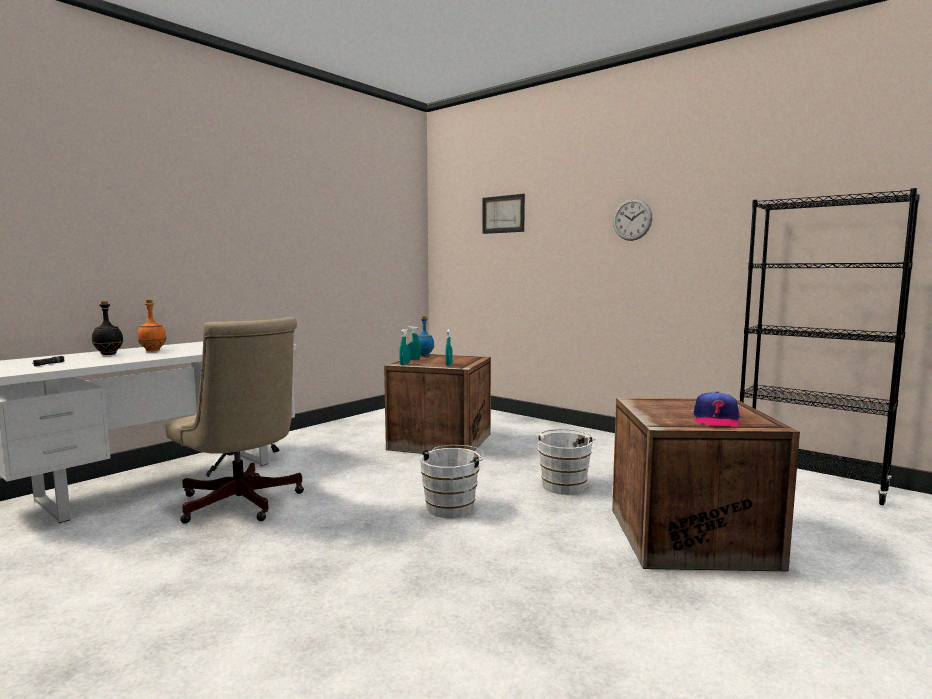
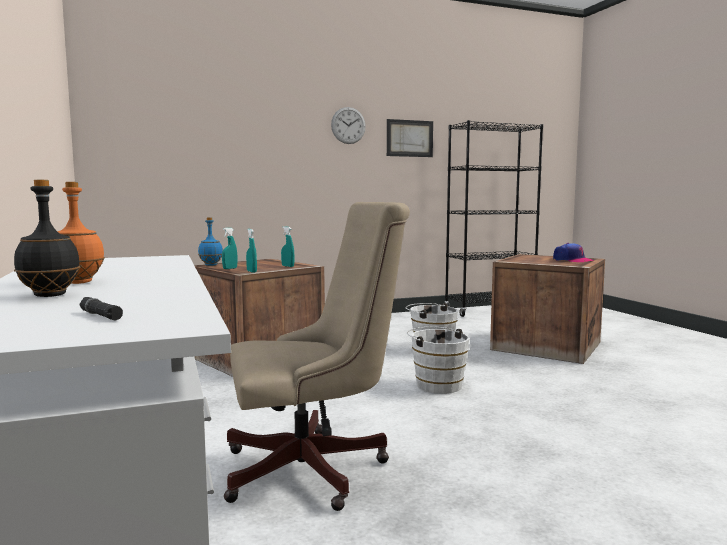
camera: 60 degrees left, 0 degrees up
(503, 214) = (202, 104): picture -> picture (409, 138)

